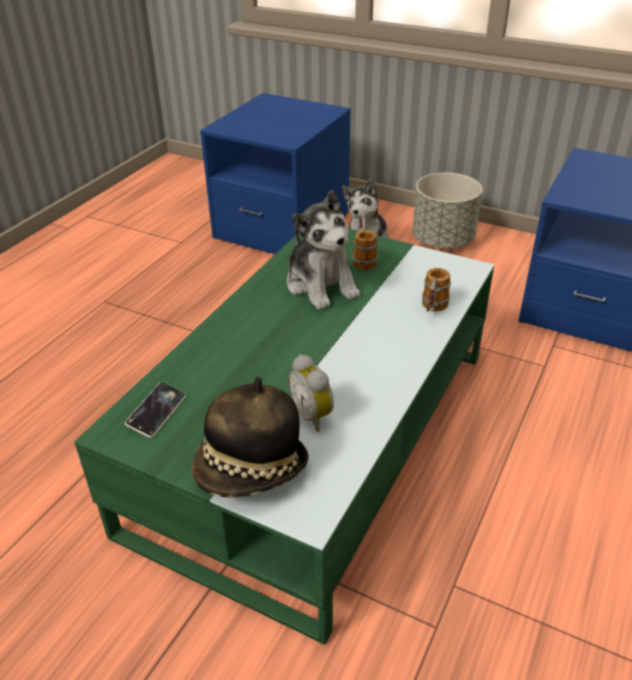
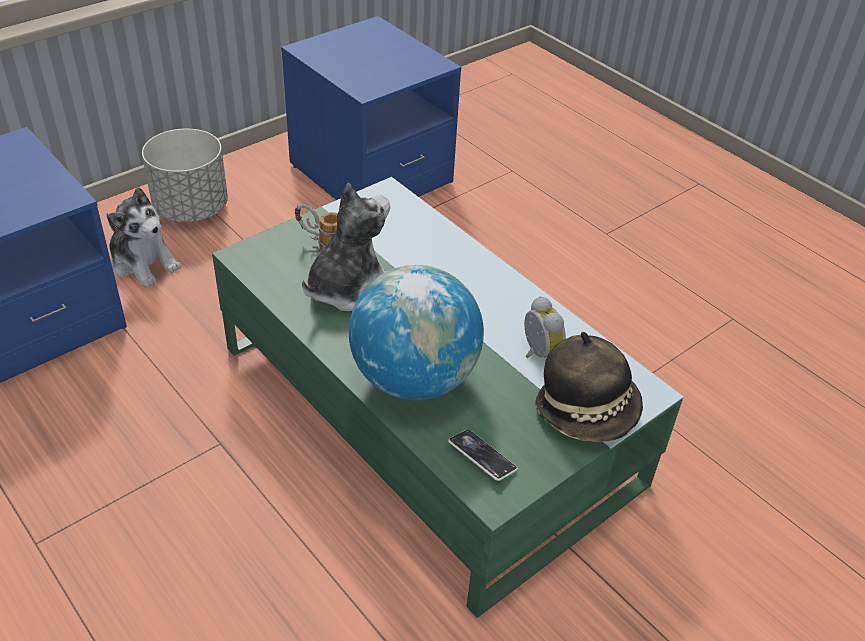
camera: 70 degrees left, 5 degrees up
(233, 349) = (414, 379): none -> globe
(314, 415) = (538, 354): alarm clock -> alarm clock turned 105 degrees counterclockwise
(321, 285) = (347, 287): plush toy -> plush toy turned 45 degrees counterclockwise
(432, 311) = (437, 237): mug -> none

